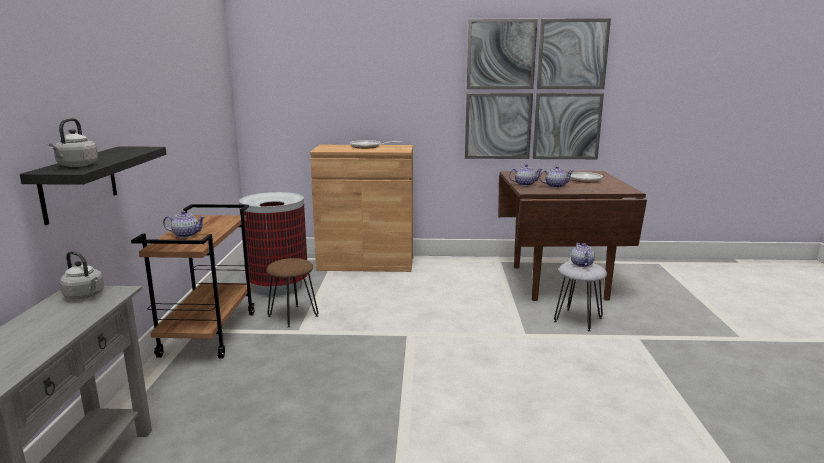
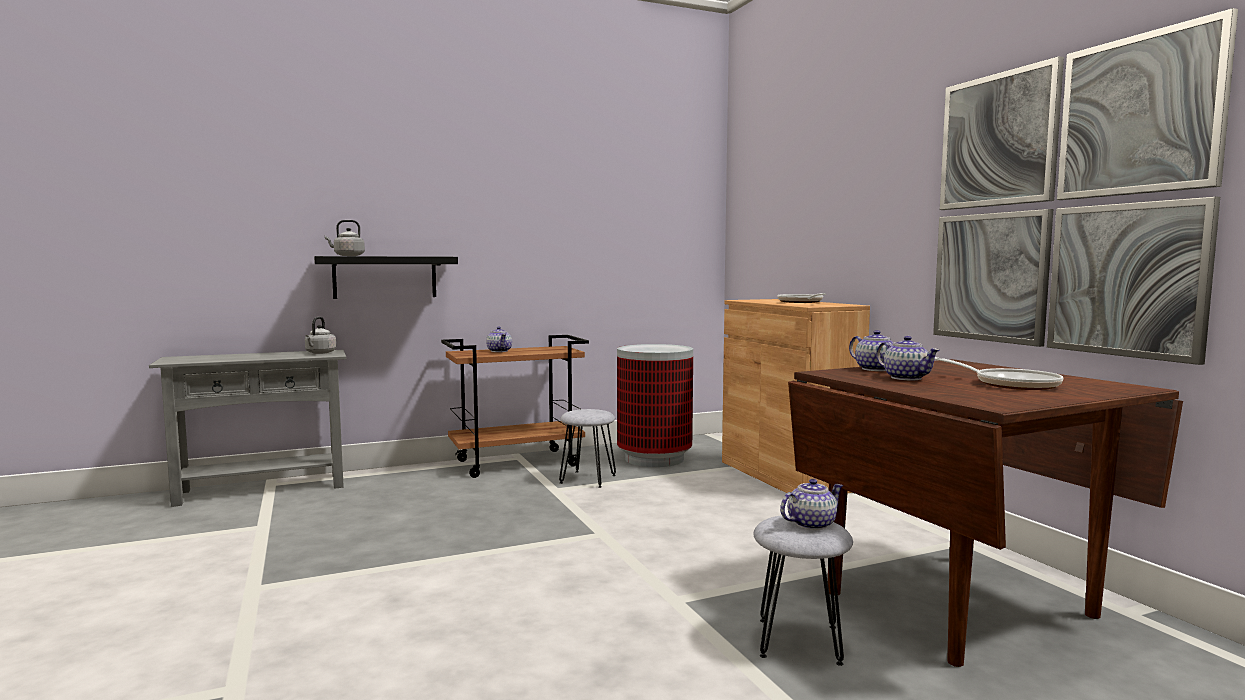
camera: 65 degrees right, 10 degrees down
(293, 316) = (587, 479): brown stool -> grey stool

